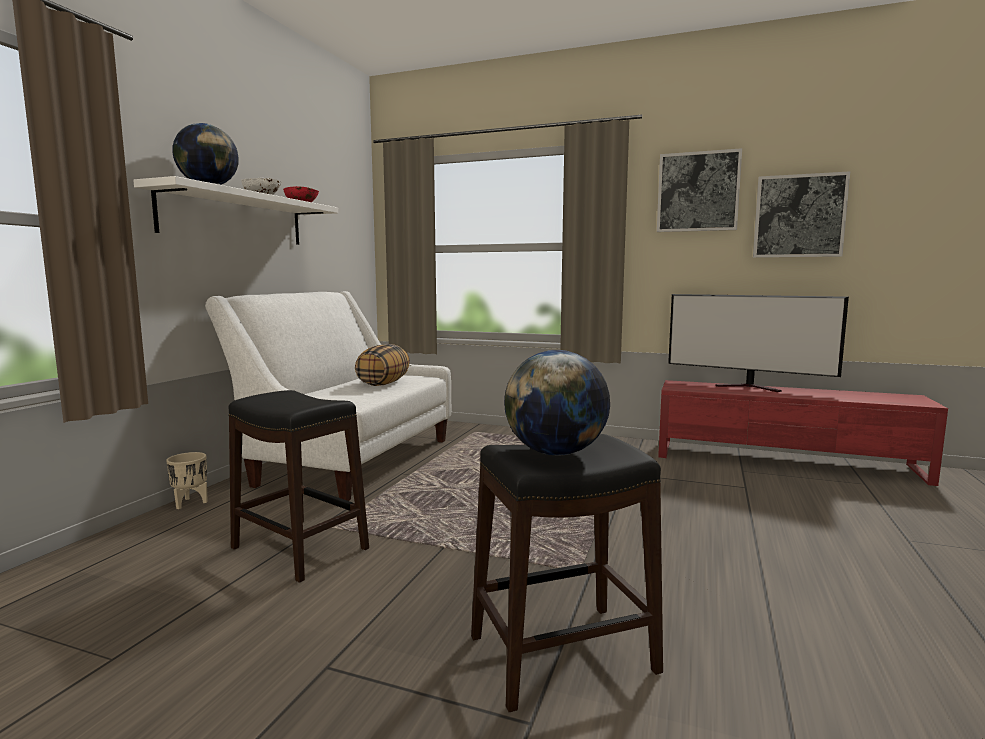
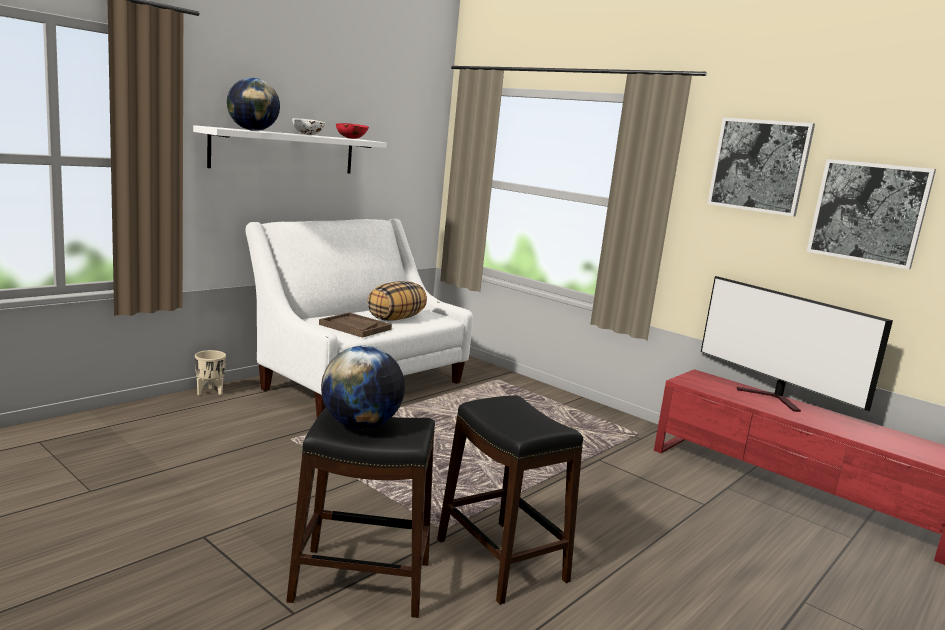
camera: 20 degrees right, 5 degrees up
(299, 549) = (254, 450): black stool -> black stool (501, 560)
(354, 395) = (355, 327): none -> brown tray

